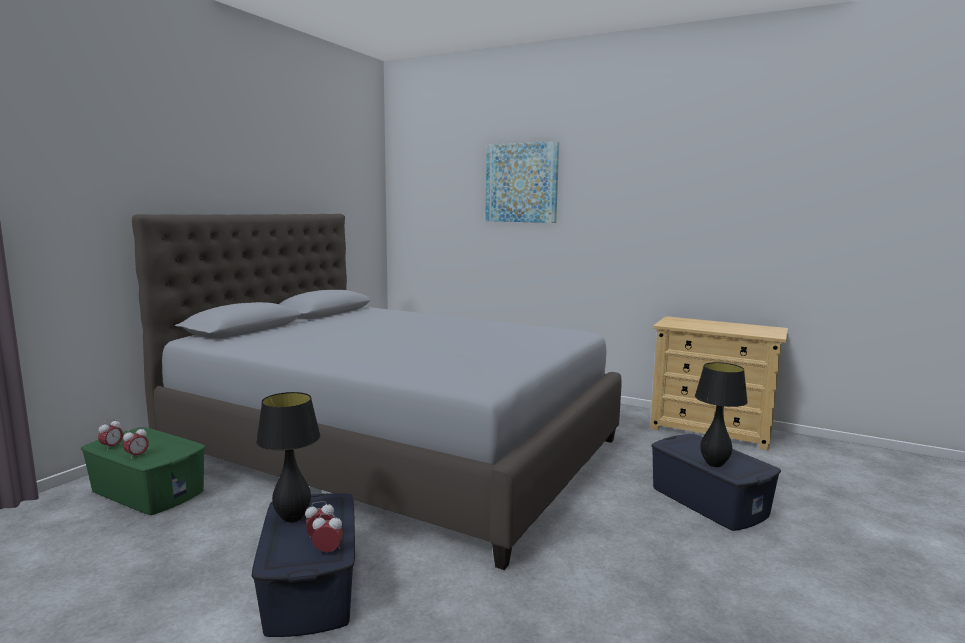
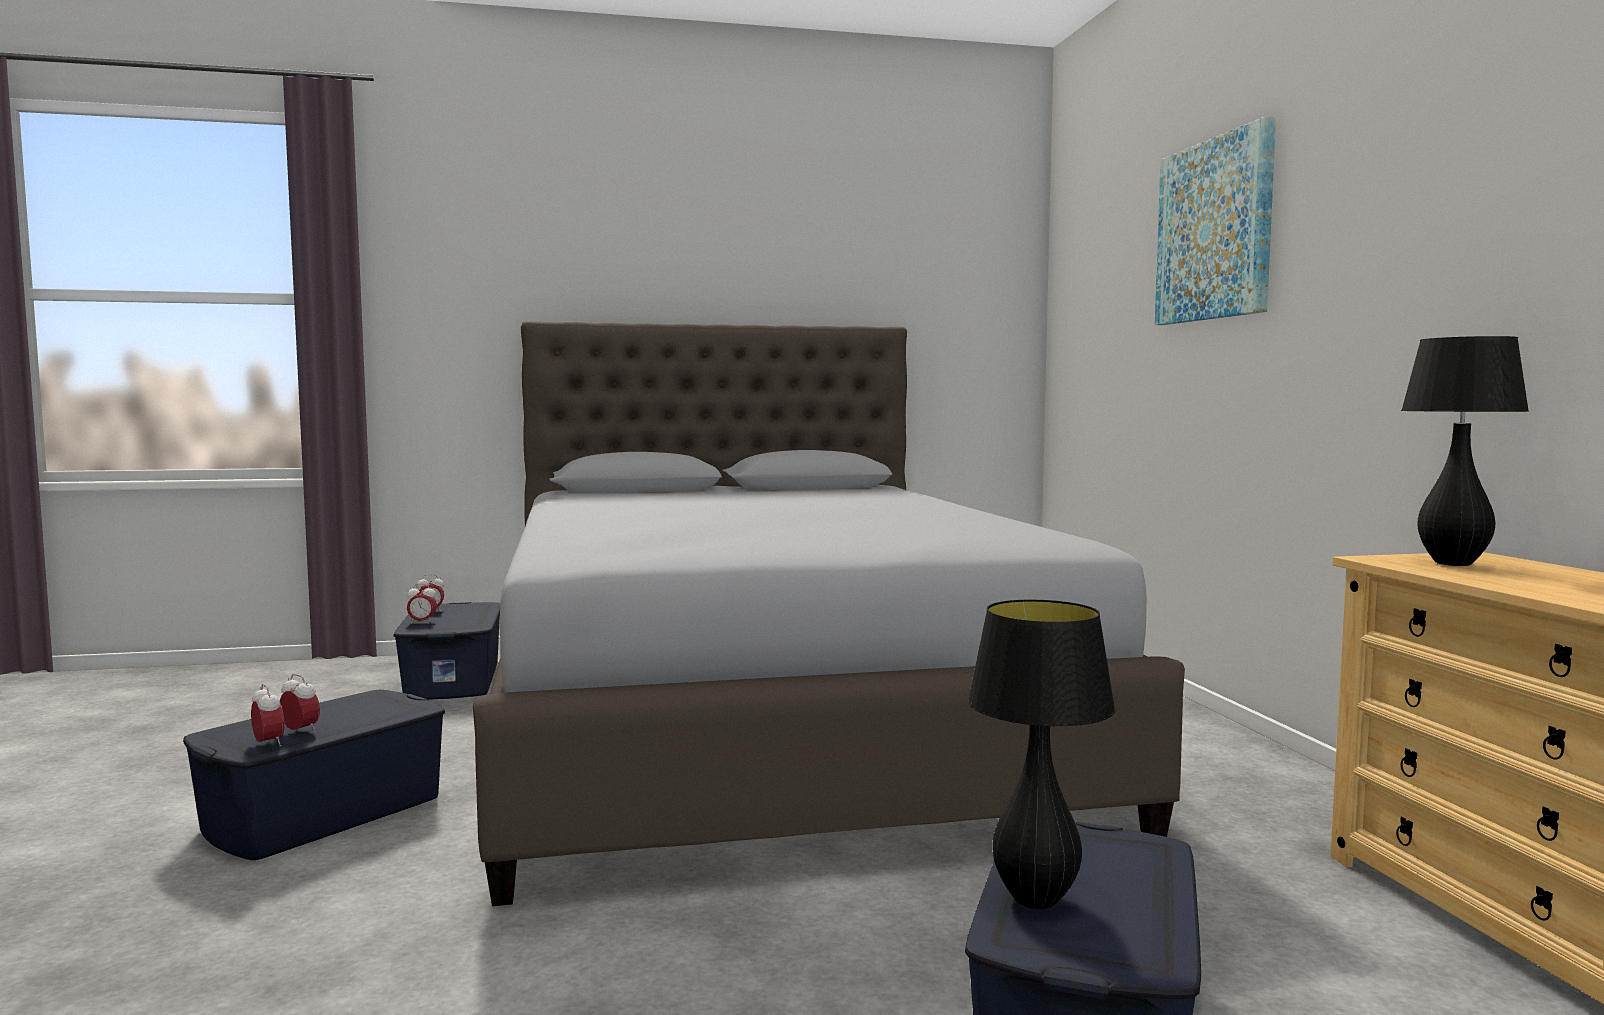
camera: 50 degrees right, 5 degrees down
(148, 491) = (454, 679): green storage box -> blue storage box
(293, 518) = (341, 708): black table lamp -> black table lamp (1453, 564)

